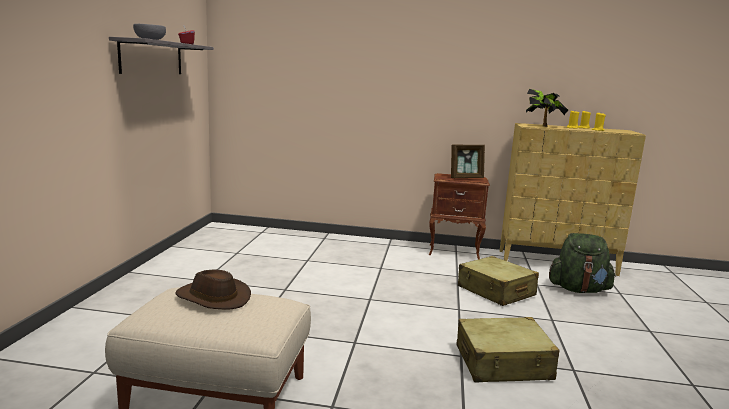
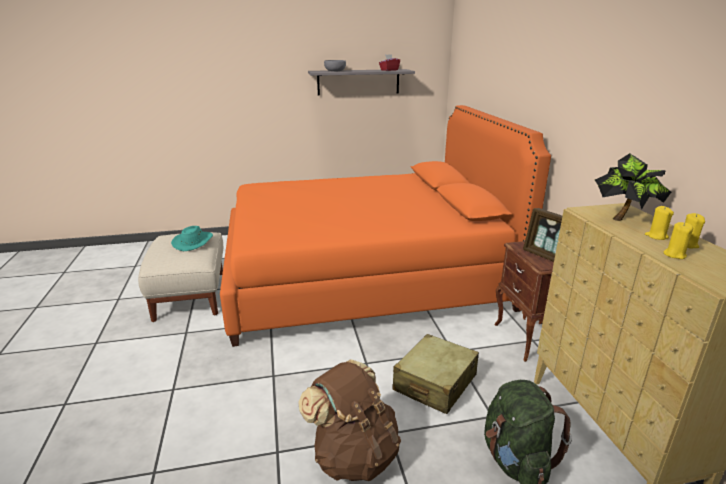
camera: 70 degrees right, 10 degrees up
(212, 298) = (193, 242): brown hat -> turquoise hat
(301, 278) = (363, 277): none -> orange bed
(503, 363) = (270, 401): beige suitcase -> none
(575, 337) = (354, 454): none -> brown backpack

